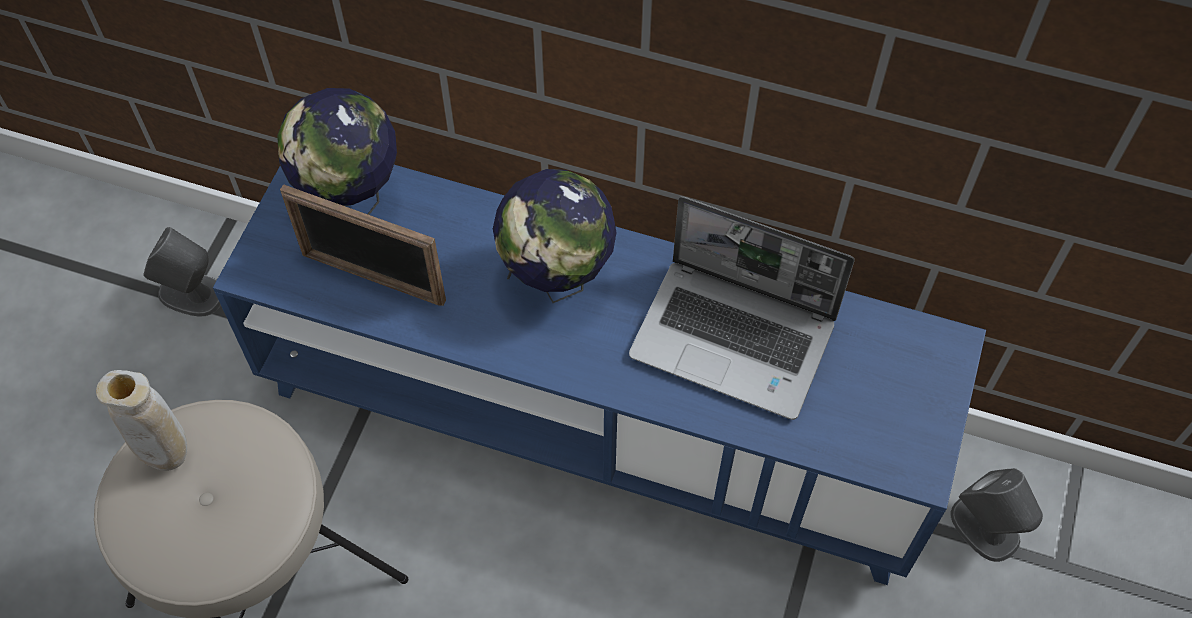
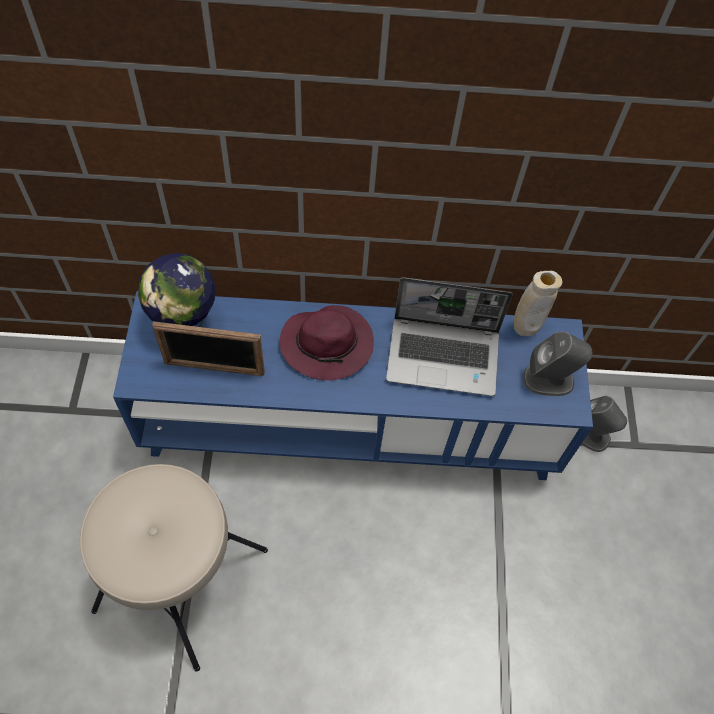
camera: 20 degrees left, 0 degrees up
(168, 456) = (121, 510): beige vase -> beige vase (525, 329)
(192, 293) = (75, 405): grey speaker -> grey speaker (549, 379)
(557, 280) = (328, 344): globe -> purple hat

